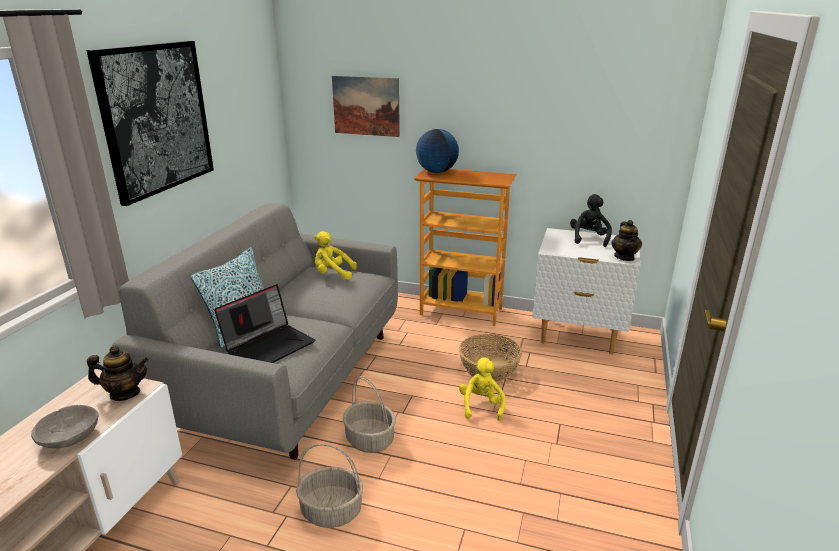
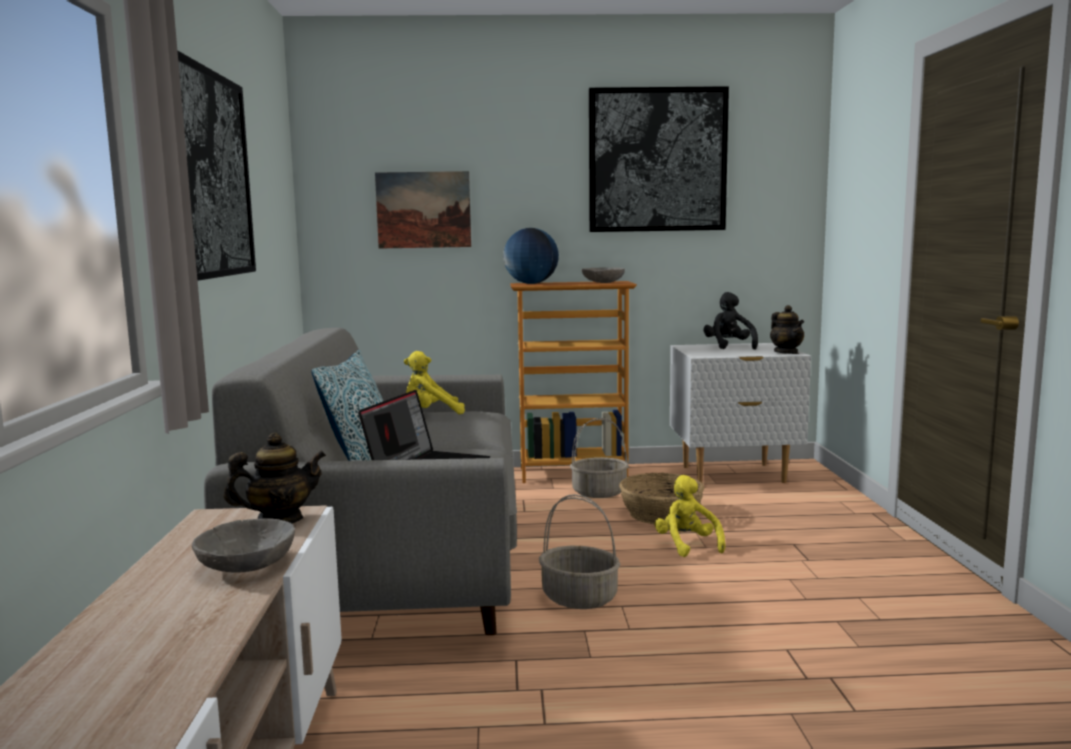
camera: 20 degrees left, 15 degrees down
(330, 511) = (599, 671): basket -> basket (599, 492)
(489, 178) = (603, 283): none -> grey bowl
(549, 76) = (657, 160): none -> picture

